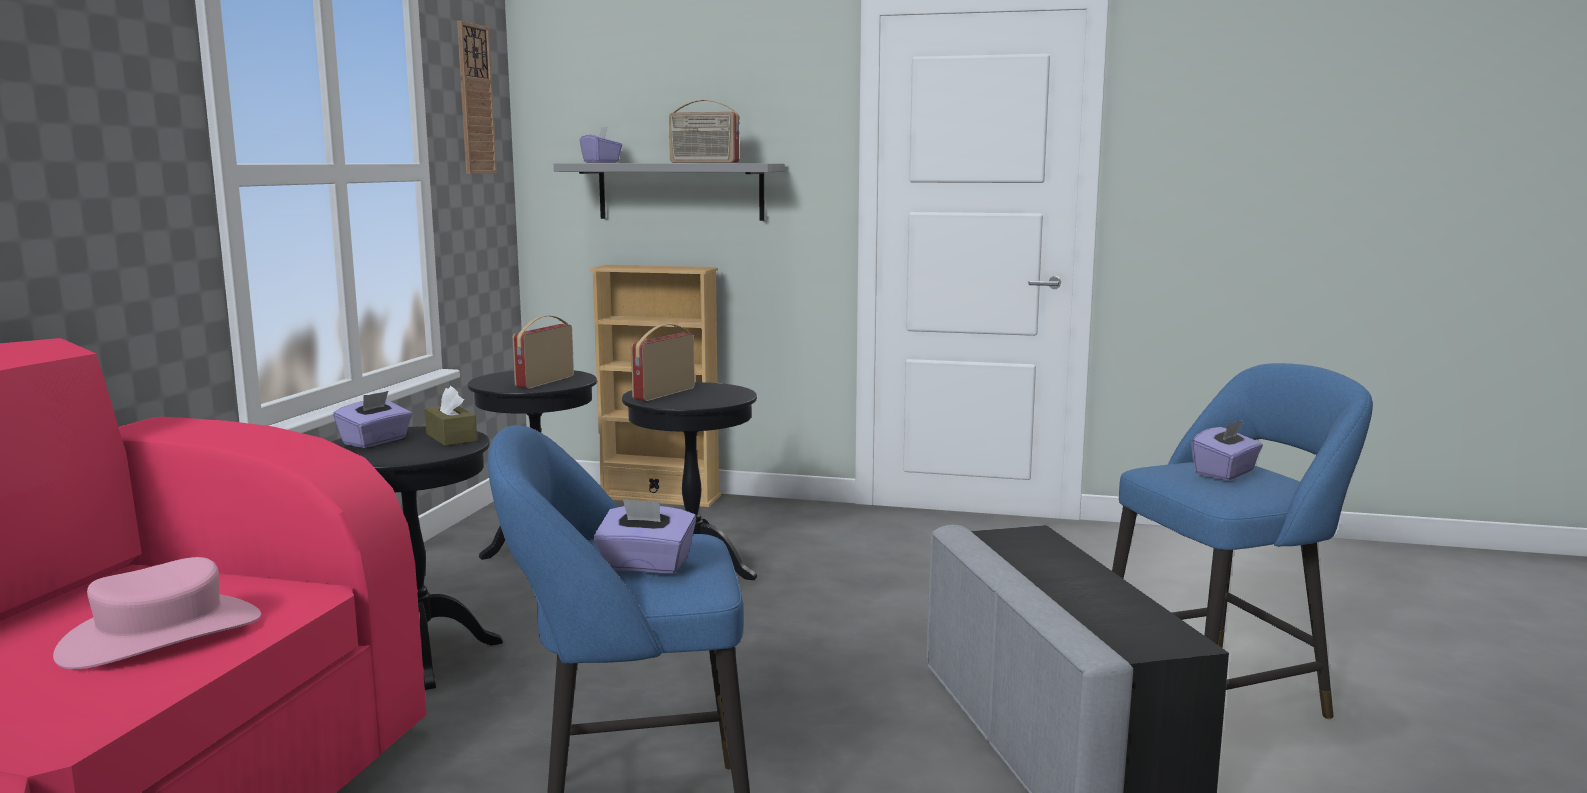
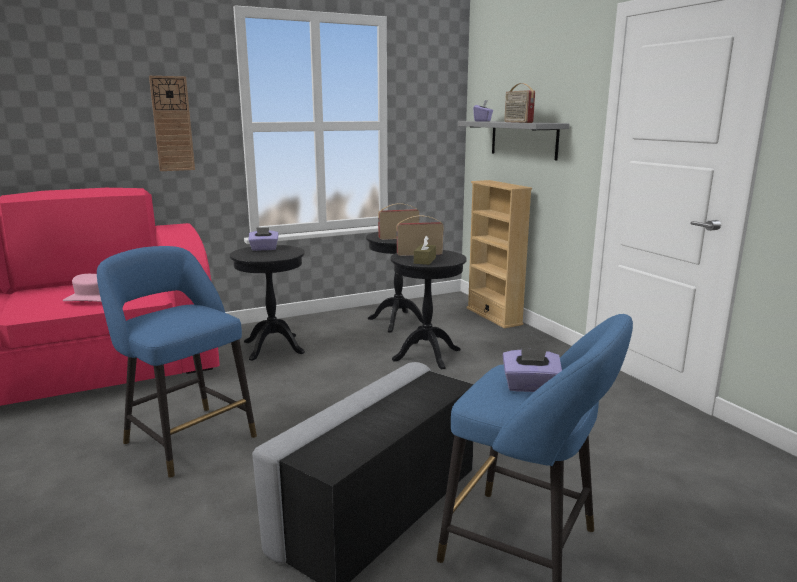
camera: 50 degrees right, 5 degrees up
(451, 437) = (286, 253): brown tissue box -> brown tissue box (424, 260)
(475, 99) = (432, 86): wall clock -> wall clock (172, 124)
(646, 565) = (167, 319): purple tissue box -> none

